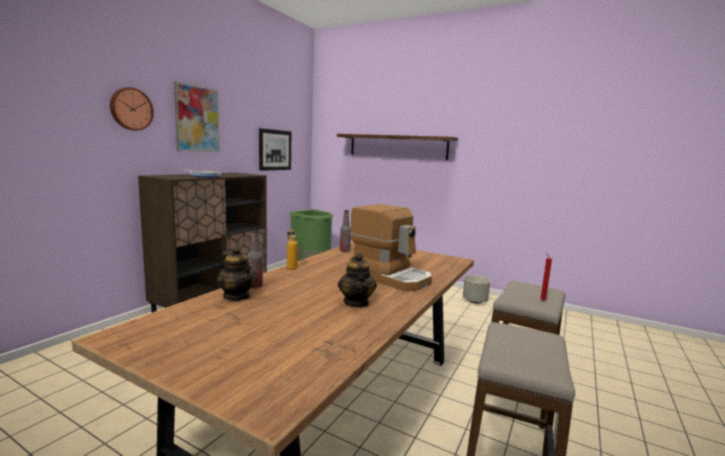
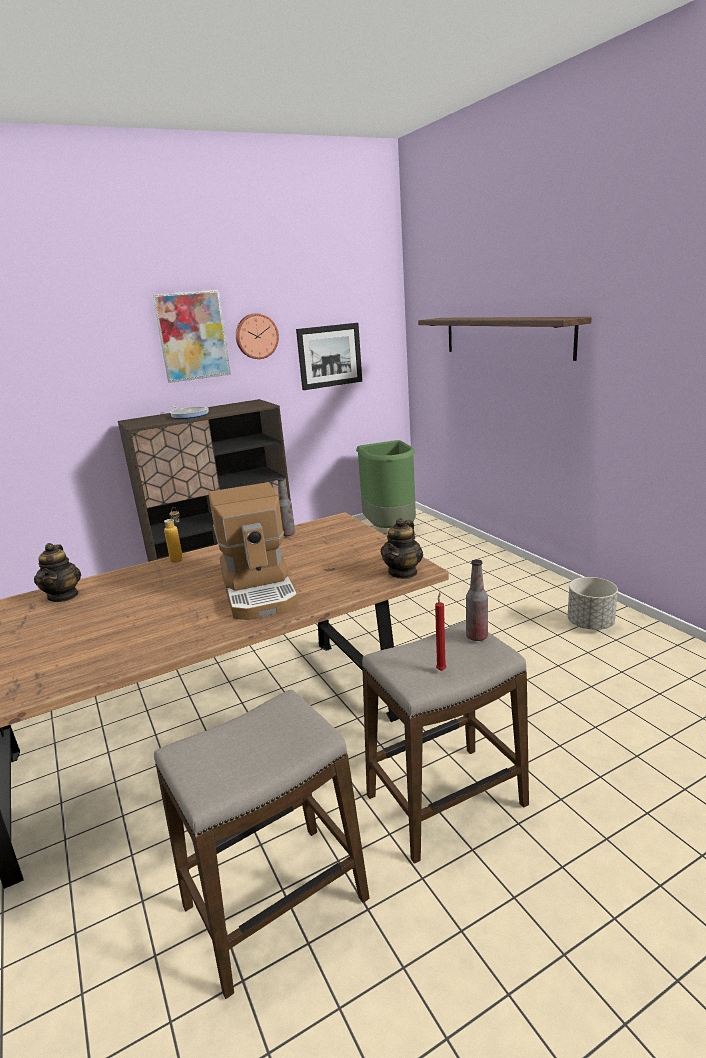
camera: 35 degrees right, 10 degrees up
(131, 109) = (101, 342): wall clock -> wall clock (256, 336)
(255, 286) = (99, 583): bottle -> bottle (477, 636)
(356, 303) = (150, 627): teapot -> teapot (403, 572)

